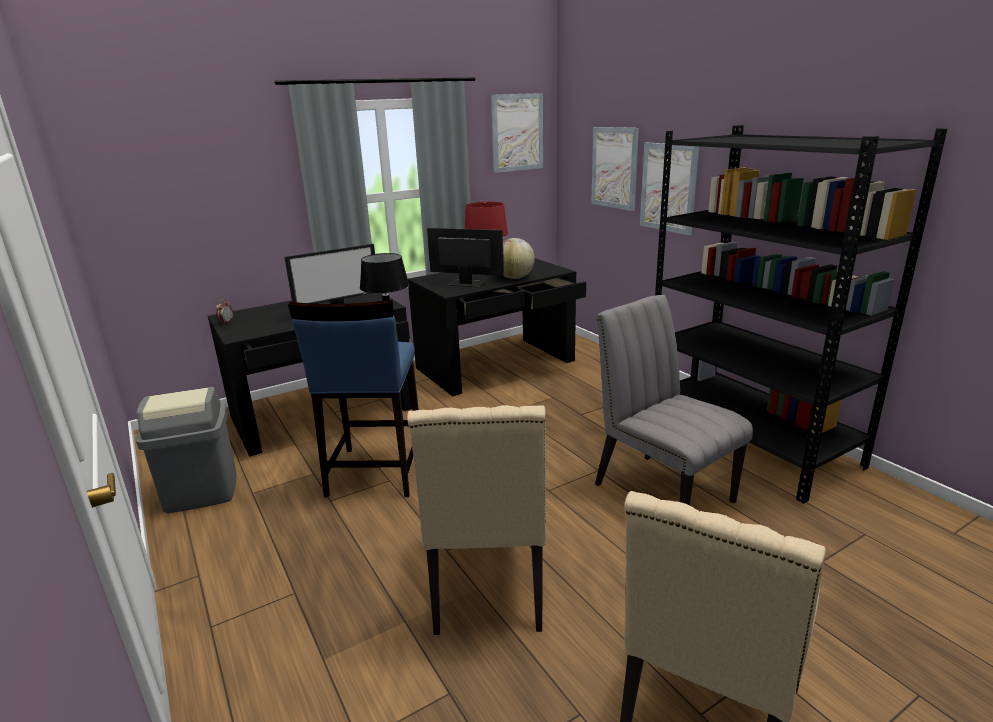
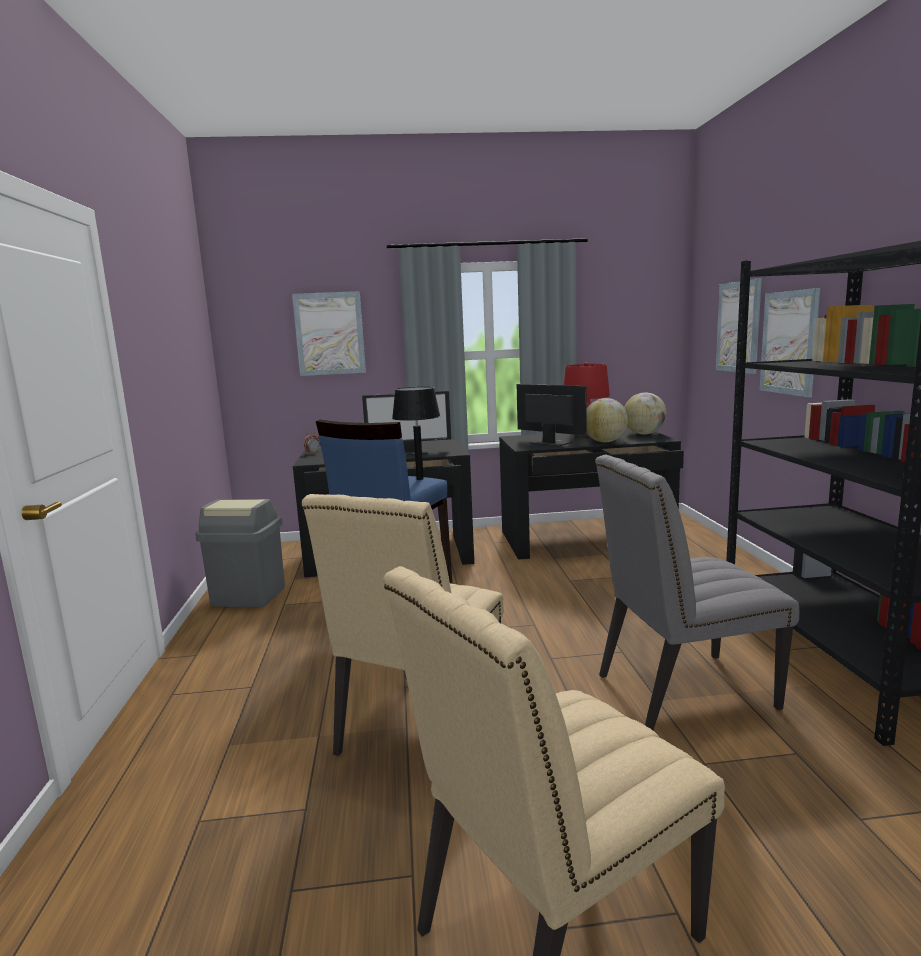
camera: 25 degrees right, 10 degrees down
(517, 132) = (639, 295): picture -> picture (329, 333)
(538, 265) = (644, 434): none -> globe
(664, 493) = (686, 690): grey chair -> grey chair turned 90 degrees counterclockwise

